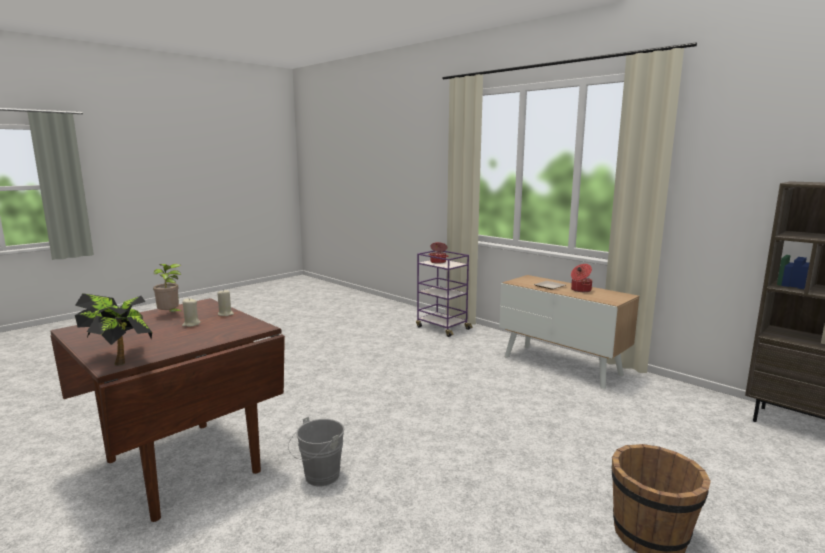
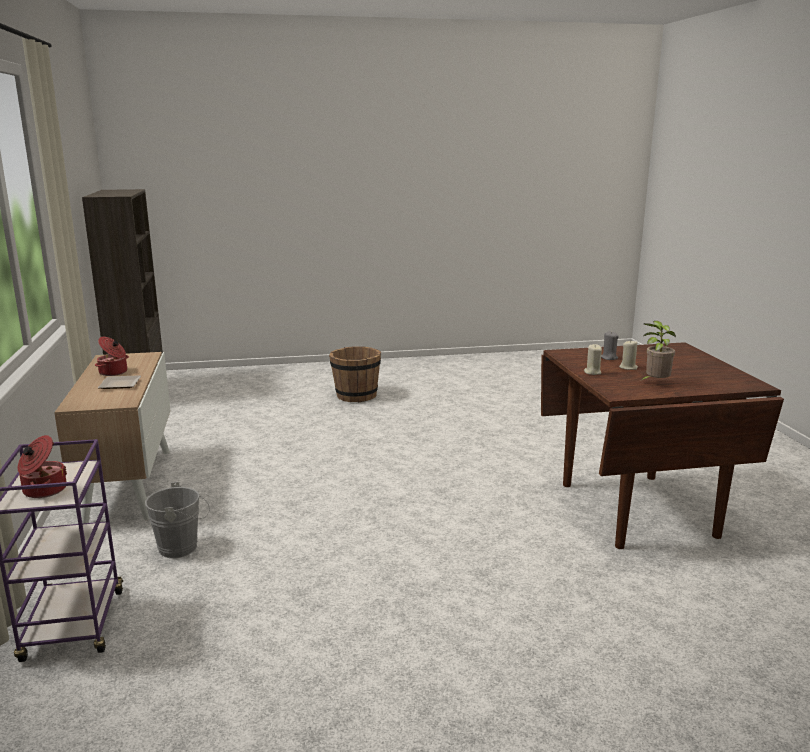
camera: 145 degrees left, 5 degrees up
(121, 360) = (677, 349): potted plant -> none
(210, 331) = (608, 358): none -> grey candle
(319, 477) = (516, 466): grey bucket -> grey bucket (182, 547)

